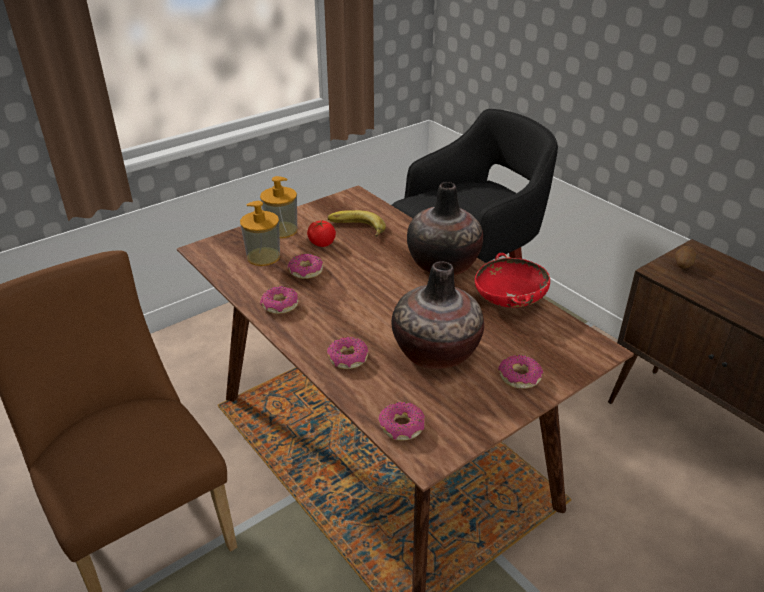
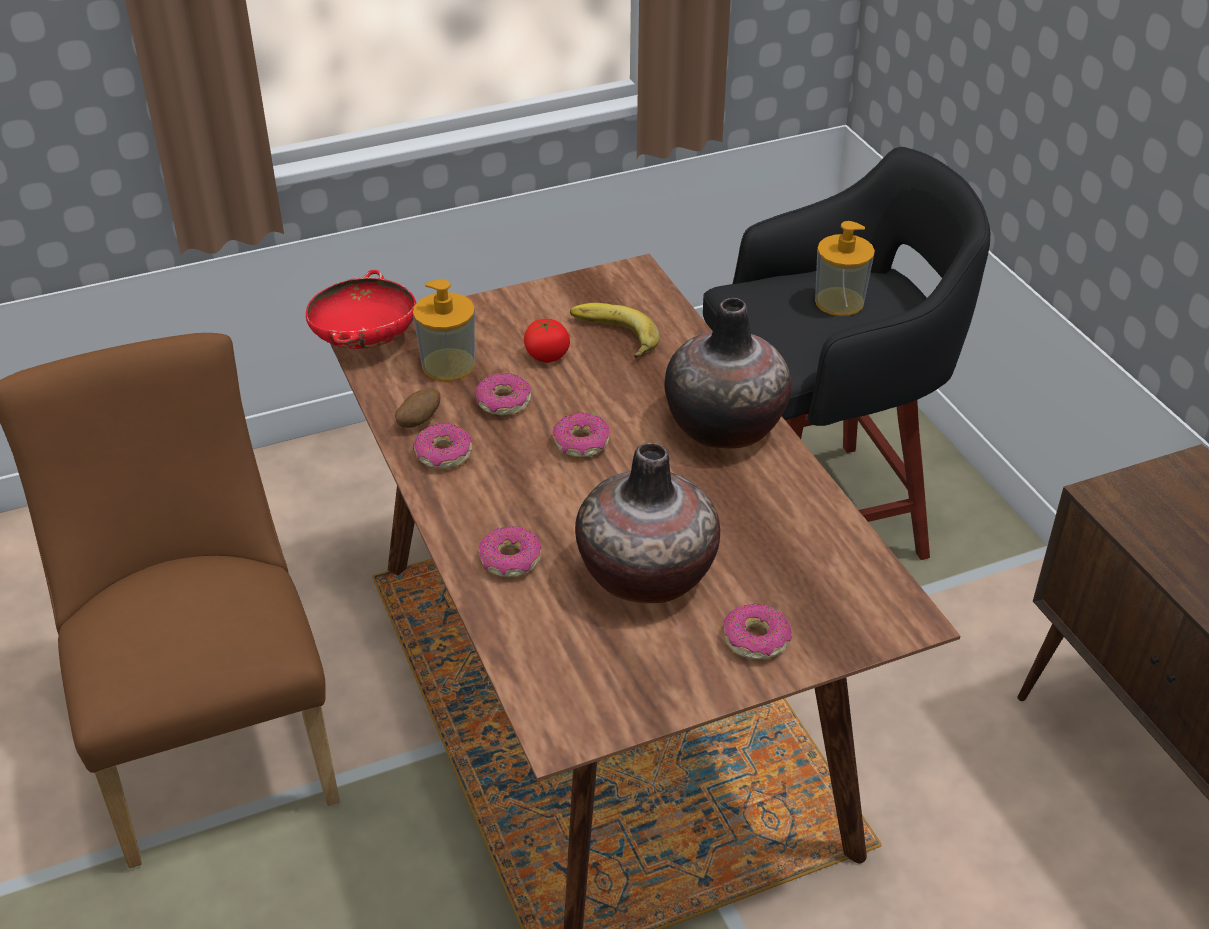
camera: 15 degrees right, 5 degrees up
(281, 230) = (493, 321): soap dispenser -> soap dispenser (839, 302)
(401, 427) = (545, 681): donut -> donut (581, 443)
(509, 301) = (802, 509): red bowl -> red bowl (364, 340)
(682, 265) = (1154, 492): potato -> potato (419, 421)

